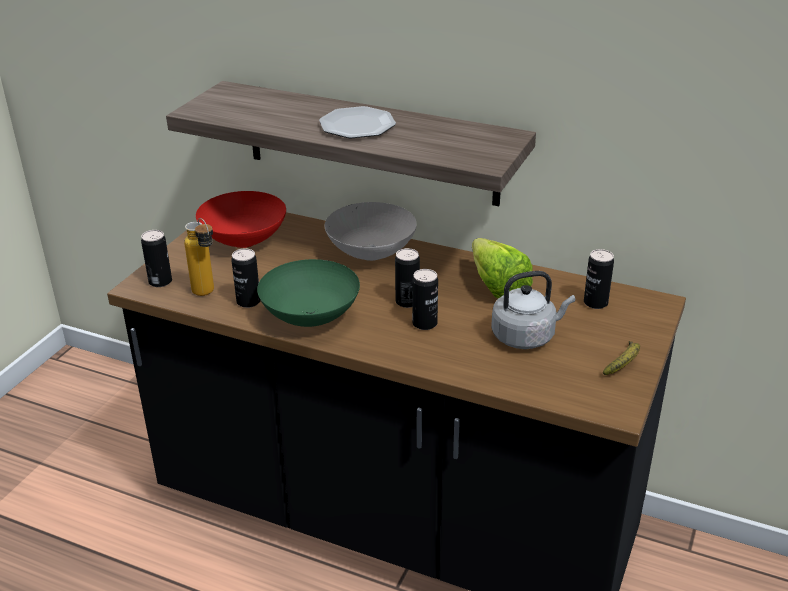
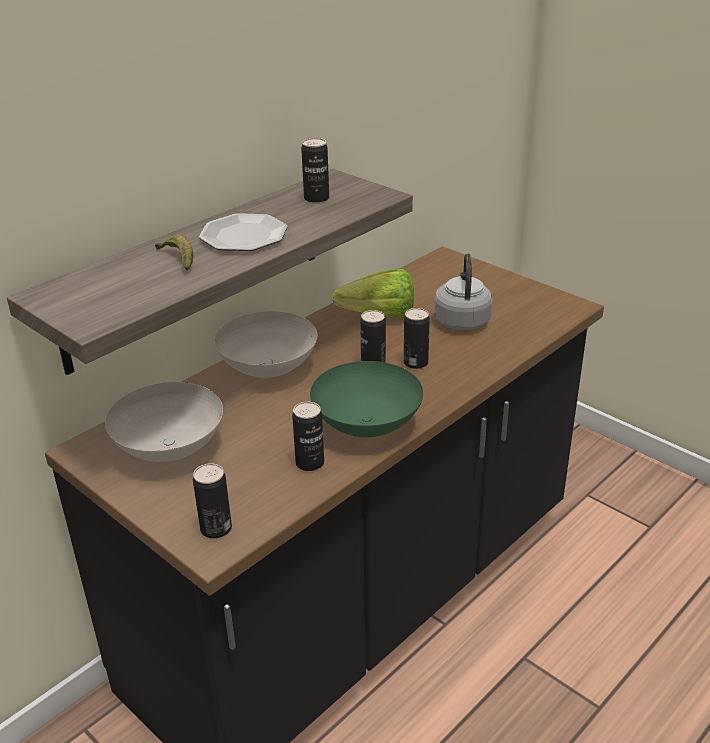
camera: 70 degrees left, 0 degrees up
(207, 295) = (274, 492): bottle -> none
(242, 241) = (169, 450): red bowl -> white bowl
(595, 303) = (430, 280): can -> can (316, 199)
(623, 364) = (518, 289): banana -> banana (178, 259)

